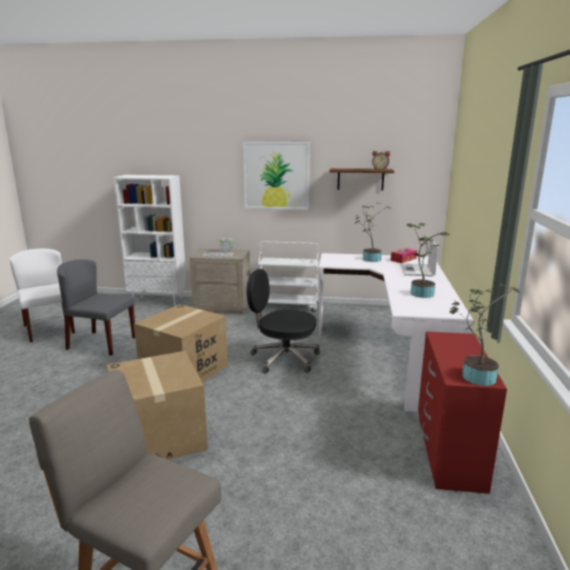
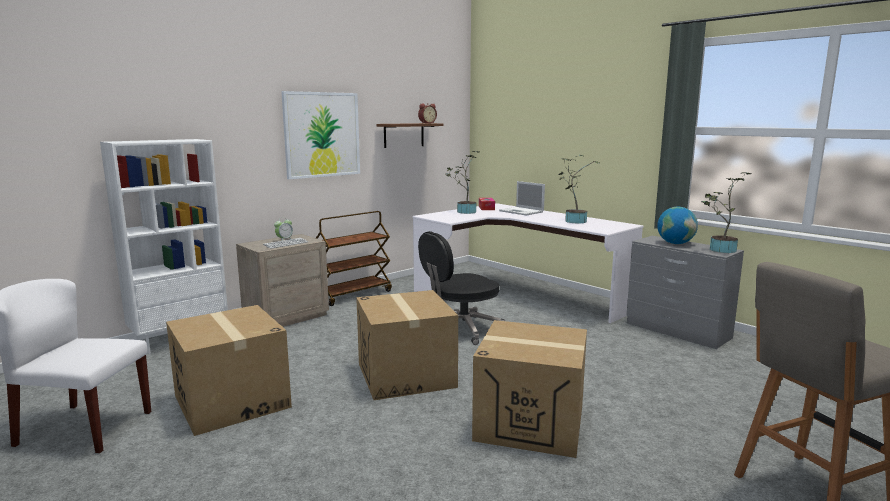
camera: 50 degrees left, 5 degrees down
(101, 343) = (231, 401): grey chair -> cardboard box
(288, 306) = (354, 294): white cart -> brown cart
(448, 452) = (677, 331): red dresser -> grey dresser
(458, 350) = (675, 243): none -> globe

